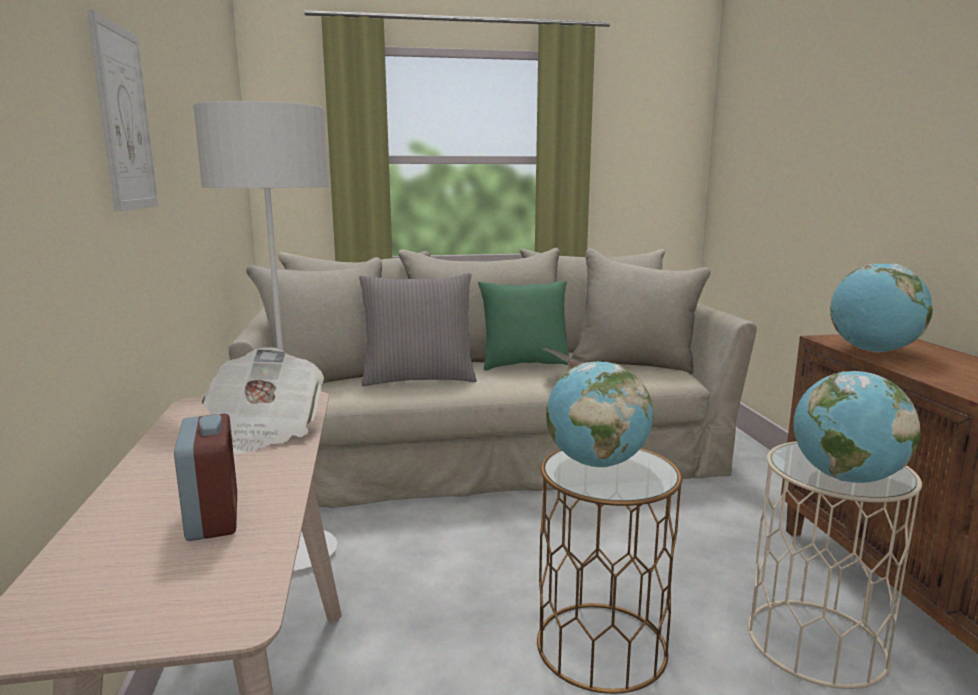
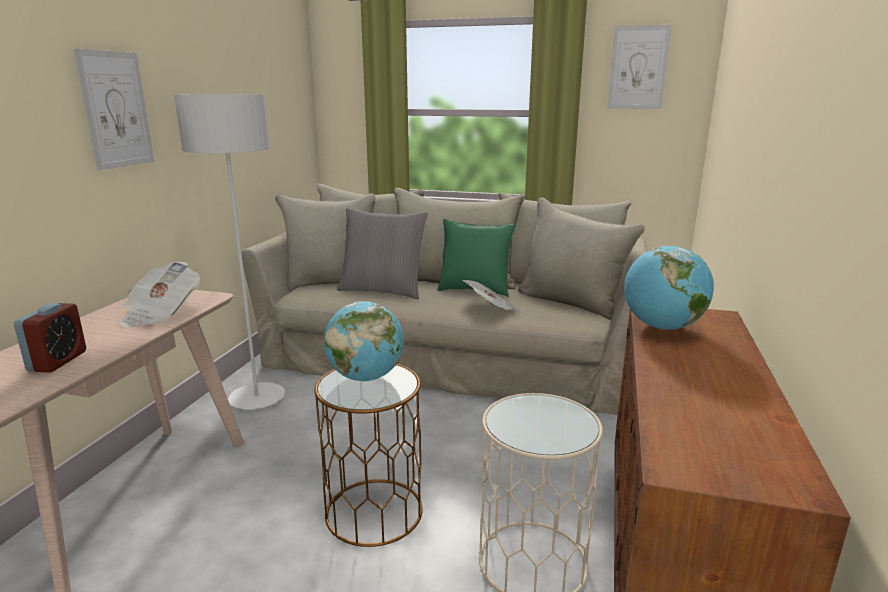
camera: 25 degrees right, 5 degrees up
(641, 111) = (638, 68): none -> picture
(845, 478) = (526, 431): globe -> none

